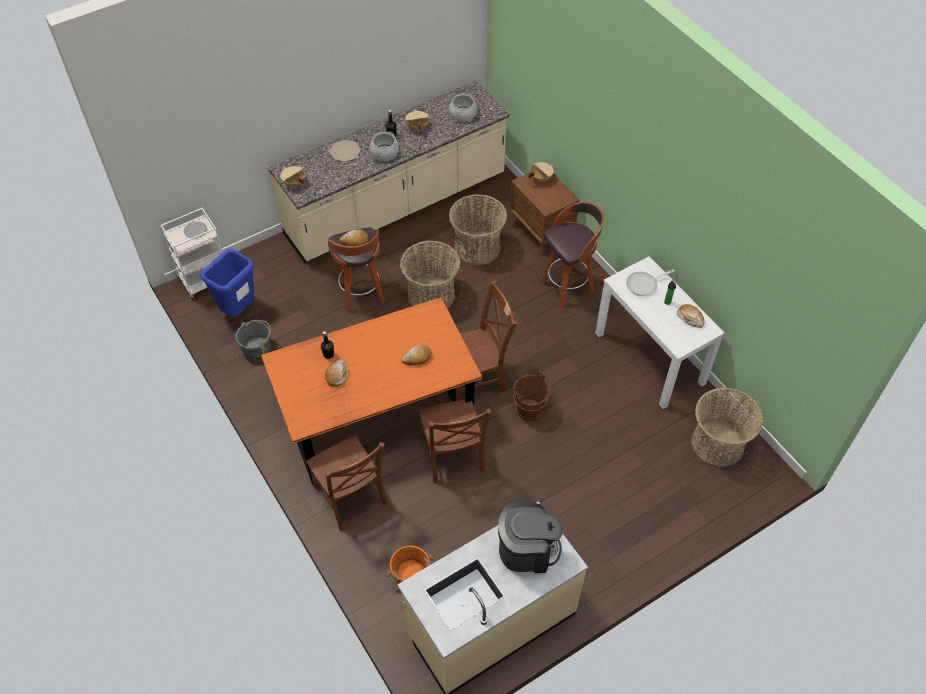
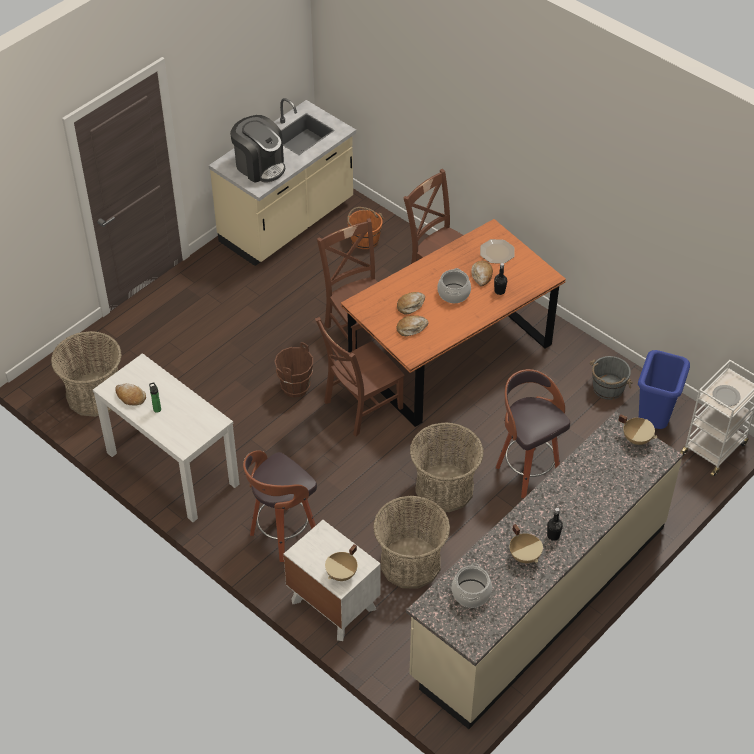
camera: 165 degrees right, 5 degrees down
(345, 151) = (601, 497): plate -> plate (497, 252)
(355, 241) = (536, 418): bread -> bread (411, 328)
(384, 153) = (549, 507): cooking pot -> cooking pot (454, 293)
(527, 549) = (260, 166): coffee machine -> coffee machine turned 120 degrees counterclockwise
(541, 232) = (333, 604): brown nightstand -> white nightstand
(644, 285) = (185, 424): frying pan -> none

